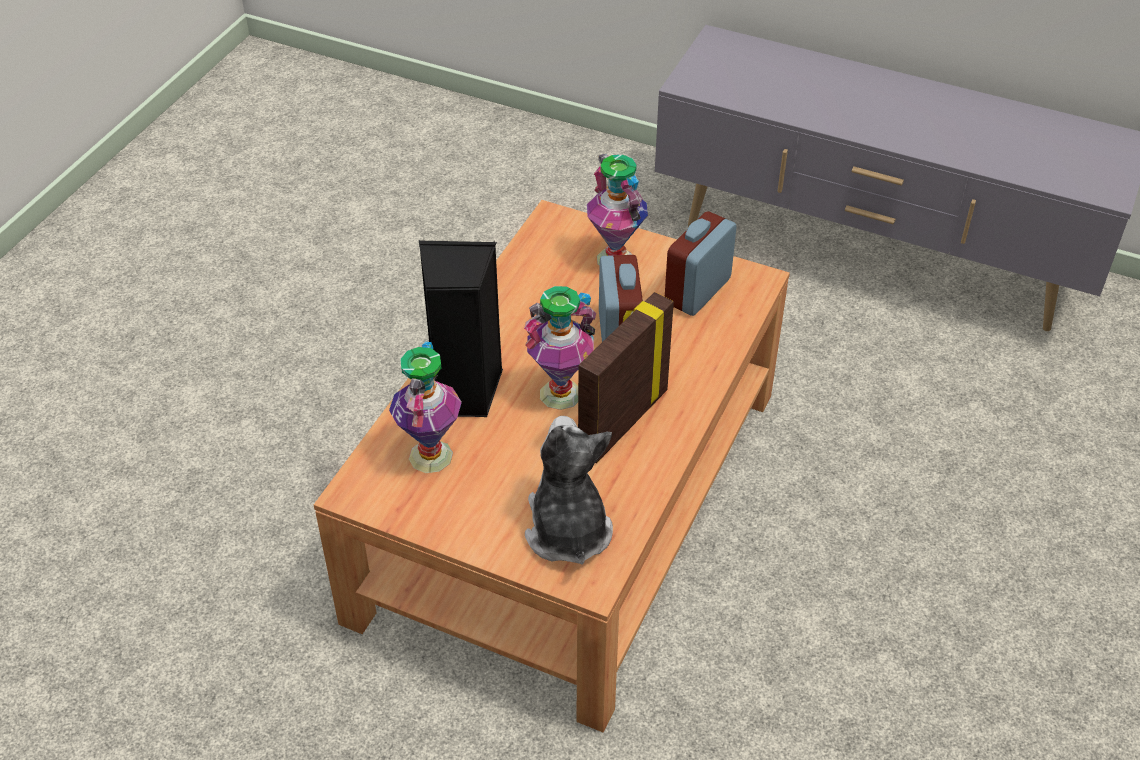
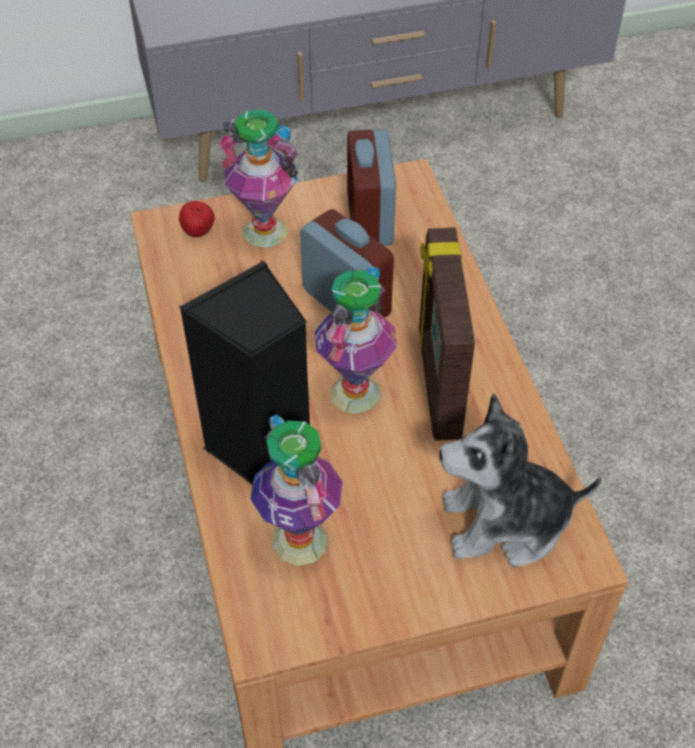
camera: 40 degrees left, 5 degrees up
(567, 530) = (505, 522): plush toy -> plush toy turned 45 degrees counterclockwise
(571, 236) = (198, 233): none -> apple

